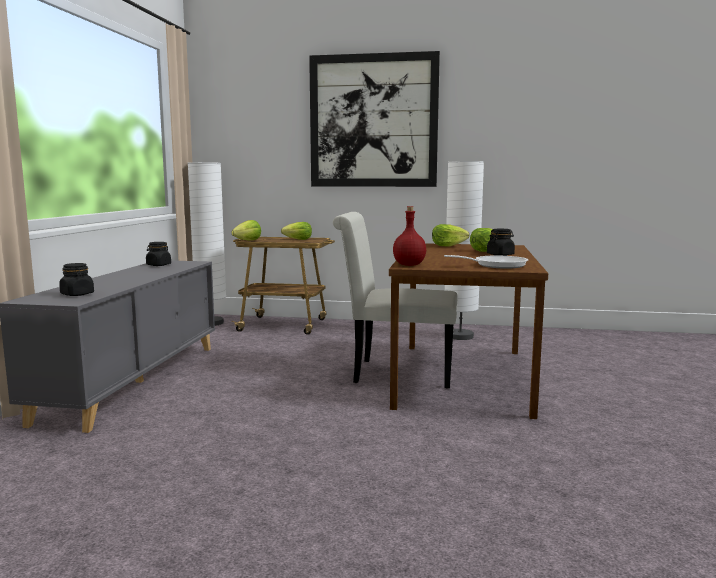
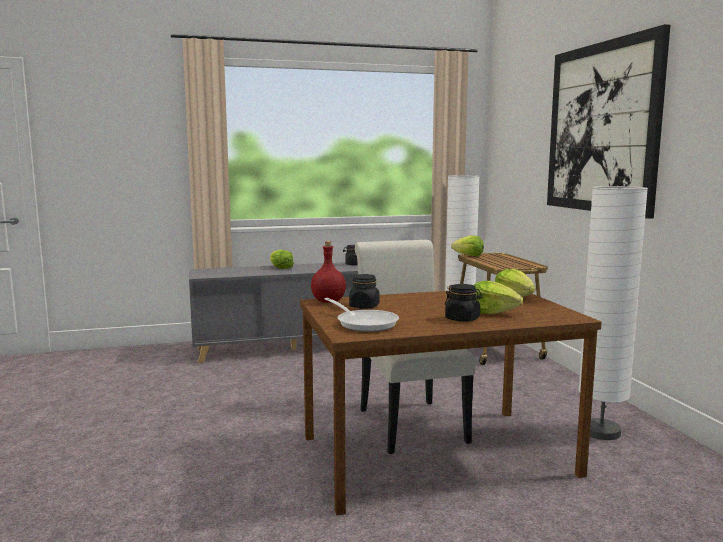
camera: 65 degrees right, 0 degrees up
(77, 294) = (223, 272): black jar -> black jar (364, 306)
(298, 240) = (513, 263): lettuce -> lettuce (280, 268)

